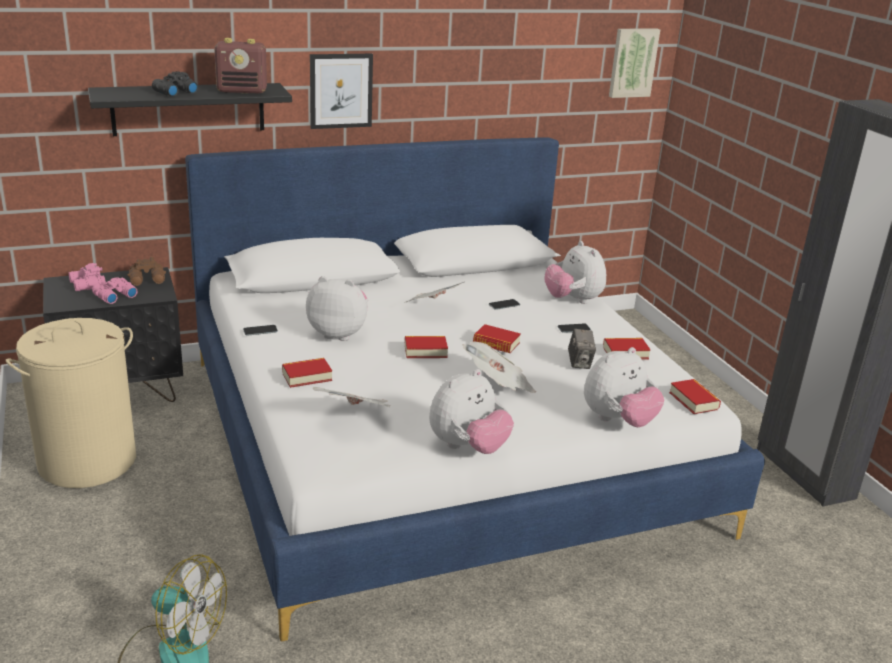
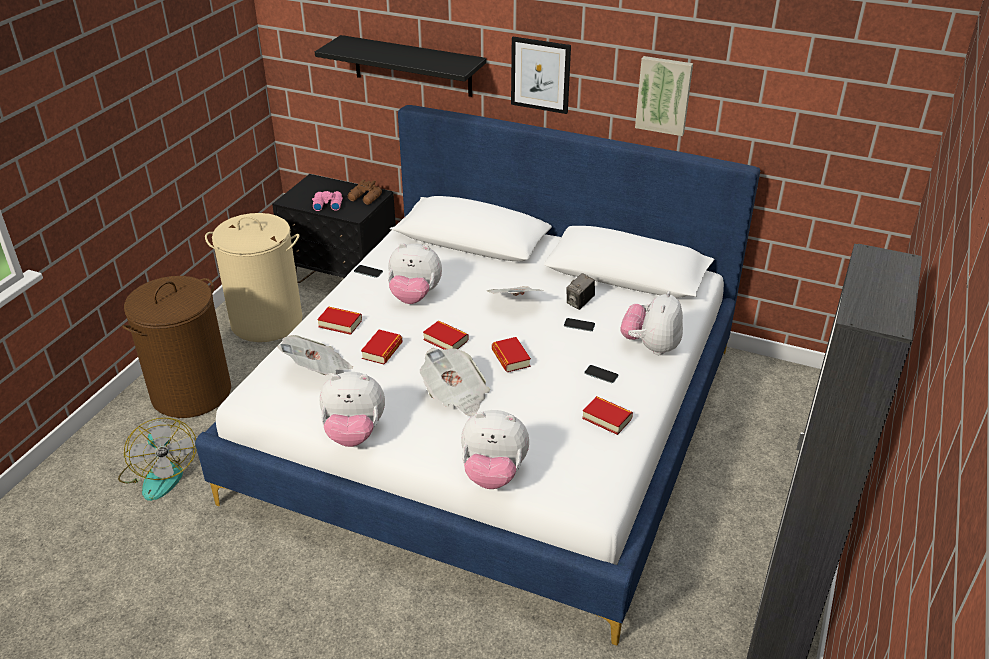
camera: 45 degrees right, 10 degrees up
(87, 285) = (324, 189): pink binoculars -> none
(92, 562) = (191, 392): none -> brown laundry basket
(174, 92) = (385, 53): black binoculars -> none
(242, 91) = (436, 62): radio -> none
(339, 333) = (414, 297): plush toy -> plush toy turned 135 degrees clockwise
(579, 363) = (550, 408): camera -> camera (580, 303)
(632, 62) = (881, 105): picture -> picture (664, 95)
(693, 401) = (589, 493): book -> book (382, 351)

